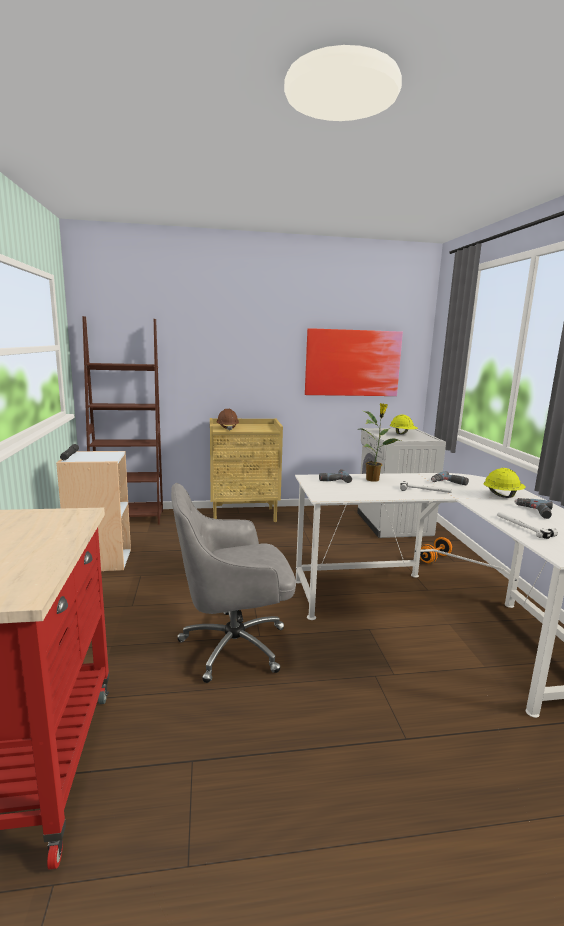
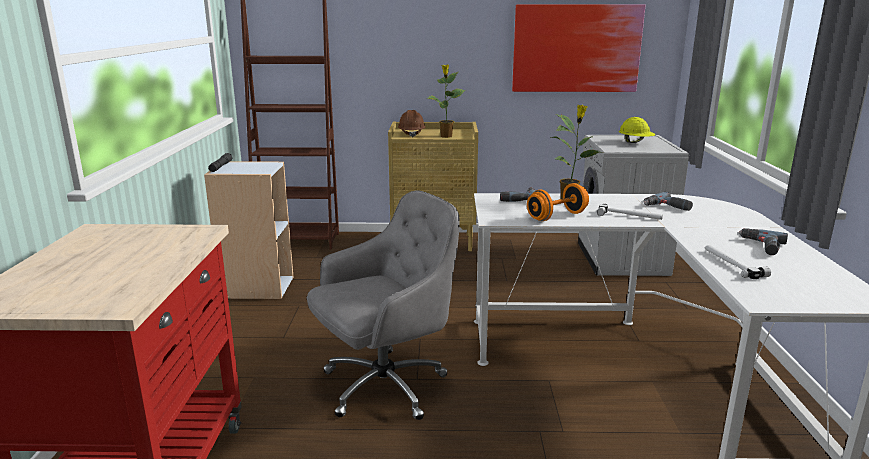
camera: 10 degrees right, 5 degrees up
(233, 645) = (385, 386): grey office chair -> grey office chair turned 150 degrees clockwise
(256, 430) = (446, 136): none -> potted plant
(434, 558) = (661, 303): orange dumbbell -> orange dumbbell (557, 216)
(502, 495) = (730, 225): yellow hard hat -> none

